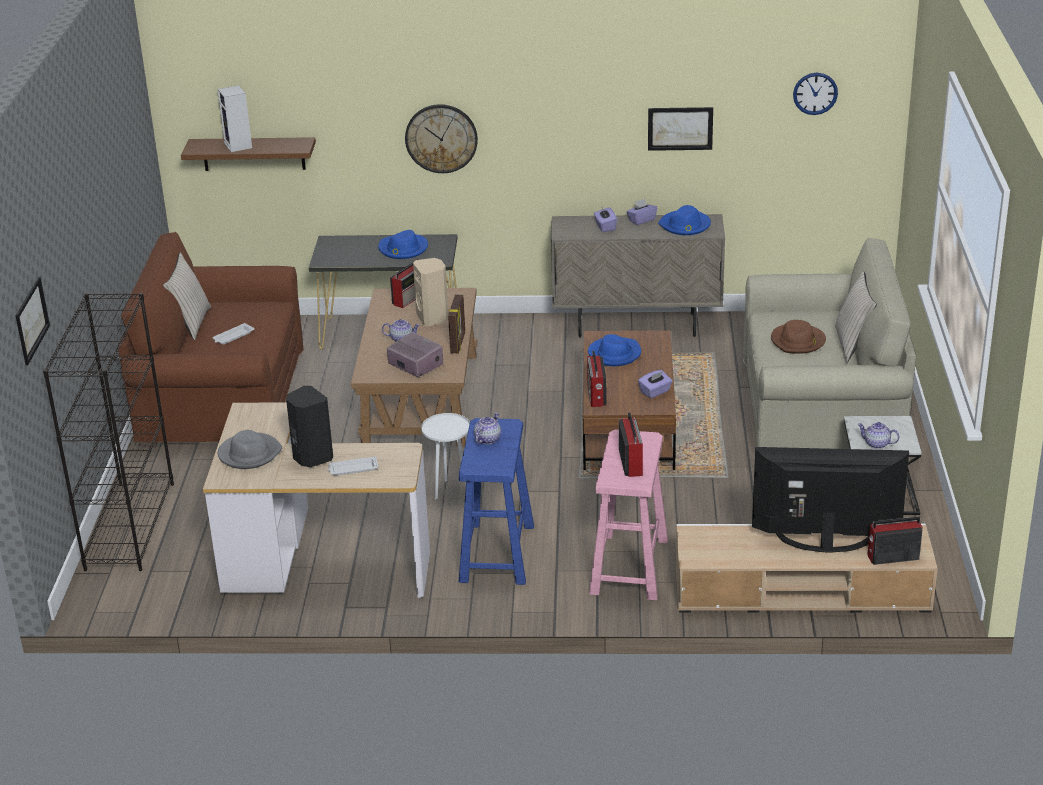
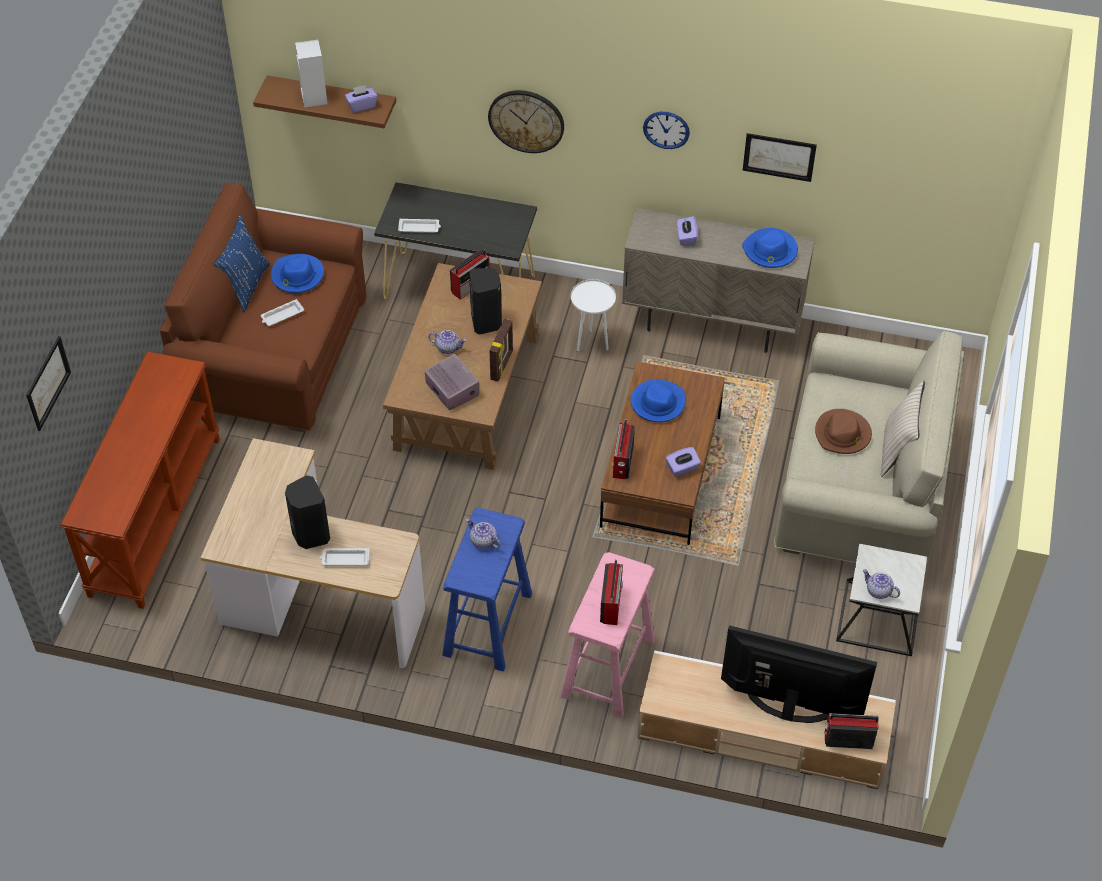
camera: 10 degrees right, 20 degrees up
(130, 525) = (154, 515): black bookcase -> brown console table
(191, 323) = (246, 285): beige pillow -> blue pillow
(249, 453) = (253, 516): grey hat -> none
(351, 259) = (419, 228): none -> white tray
(403, 249) = (475, 220): blue hat -> blue hat (297, 276)
(433, 318) = (486, 322): beige speaker -> black speaker
(450, 491) = (464, 529): white side table -> white side table (592, 344)
(487, 439) = (483, 541): teapot -> teapot turned 90 degrees counterclockwise
(641, 220) = (727, 233): purple tissue box -> purple tissue box (361, 105)
(815, 93) = (928, 152): wall clock -> wall clock (666, 129)

